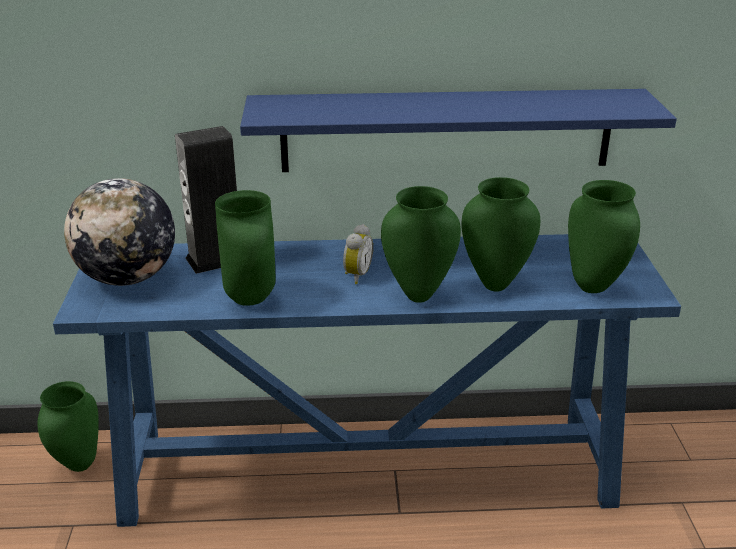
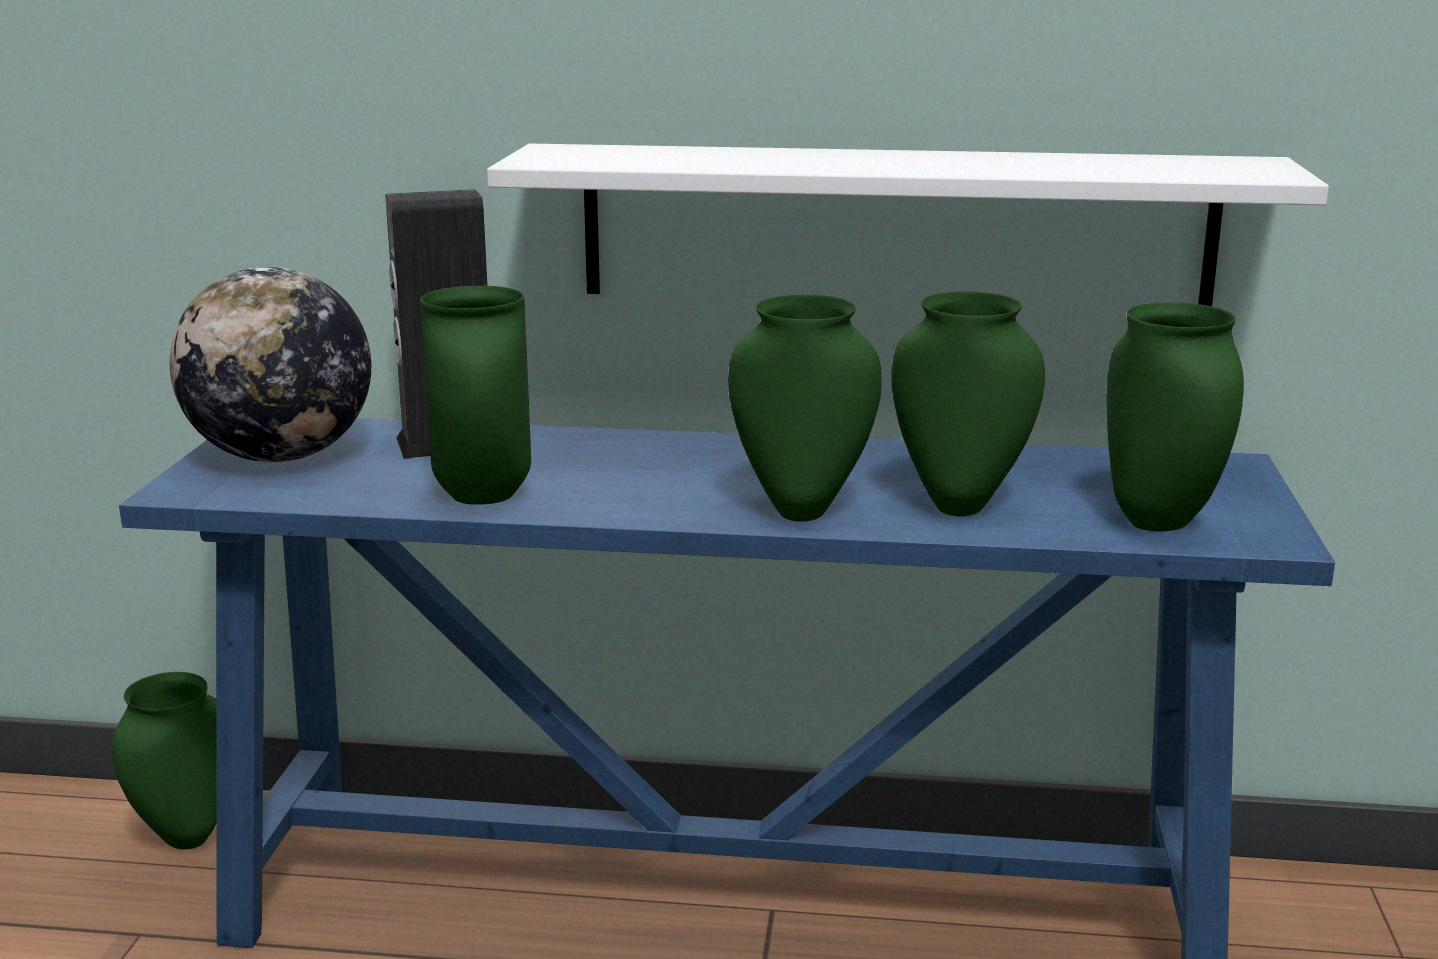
camera: 10 degrees right, 10 degrees down
(356, 275) = (694, 478): alarm clock -> none
(446, 130) = (894, 226): blue shelf -> white shelf

